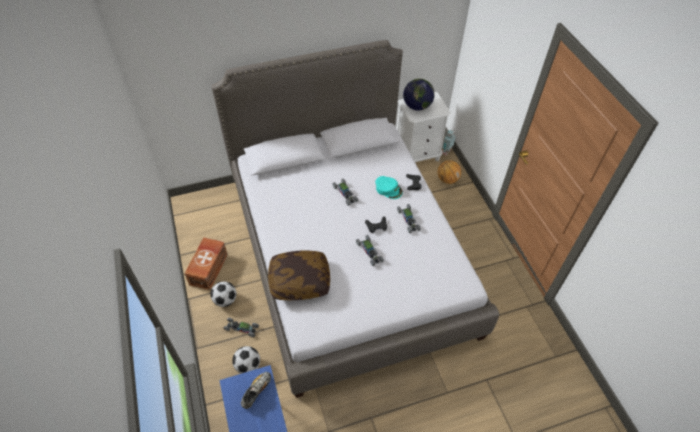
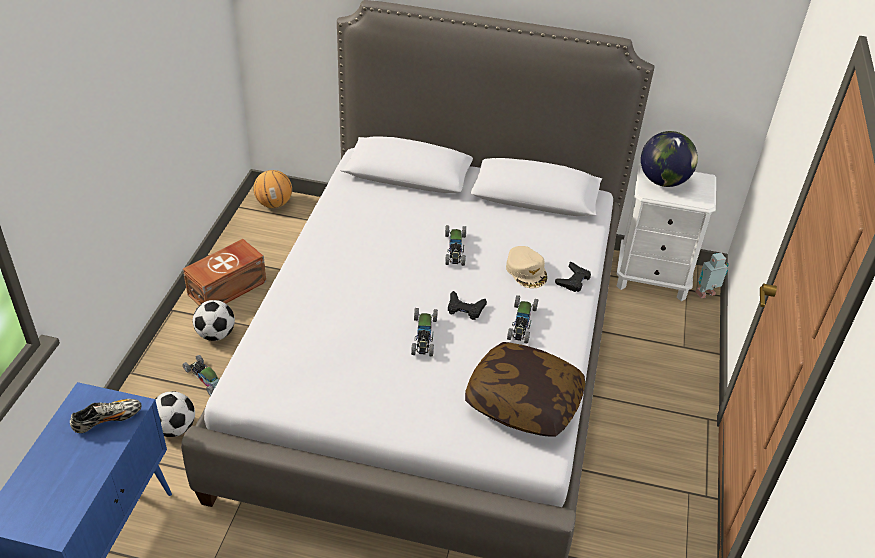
camera: 30 degrees right, 10 degrees down
(299, 281) = (291, 324): pillow -> pillow (523, 402)
(388, 189) = (526, 271): turquoise cap -> beige cap
(447, 179) = (676, 332): basketball -> basketball (274, 204)

